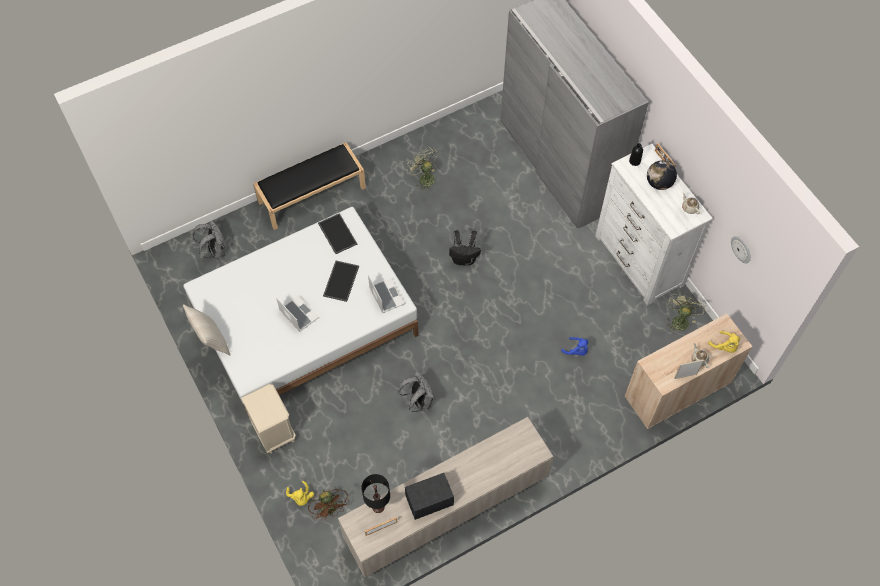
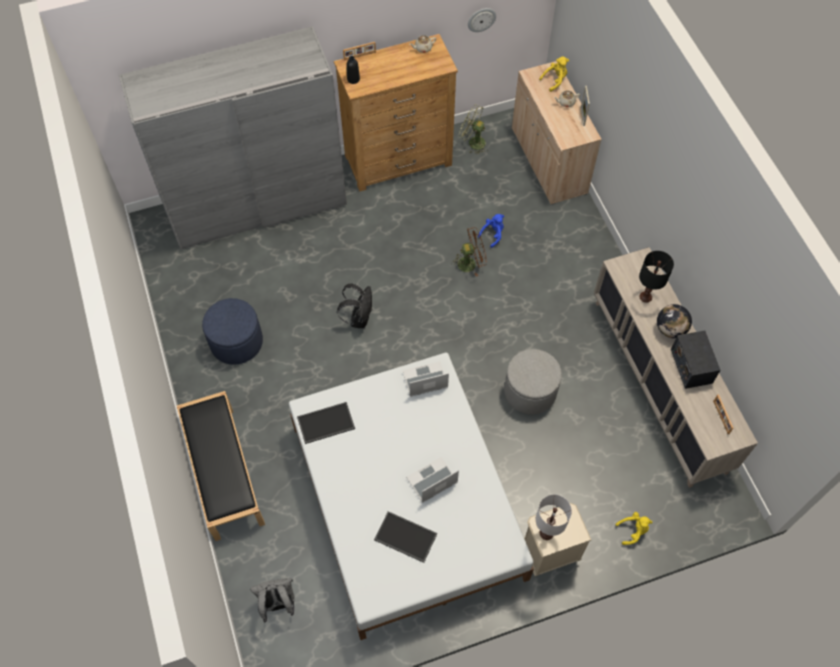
camera: 80 degrees left, 0 degrees up
(211, 340) = (451, 591): beige pillow -> none
(260, 398) = (546, 532): none -> white table lamp
(331, 509) = (650, 500): brown fan -> brown fan (470, 263)
(340, 280) = (394, 427): tray -> tray (404, 537)
(378, 507) = (696, 417): black table lamp -> black table lamp (645, 297)
(419, 401) = (530, 391): grey backpack -> grey ottoman
(424, 178) = (236, 342): green fan -> blue ottoman
(639, 261) = (398, 160): white dresser -> brown dresser
(659, 183) = (386, 65): globe -> globe (670, 329)

